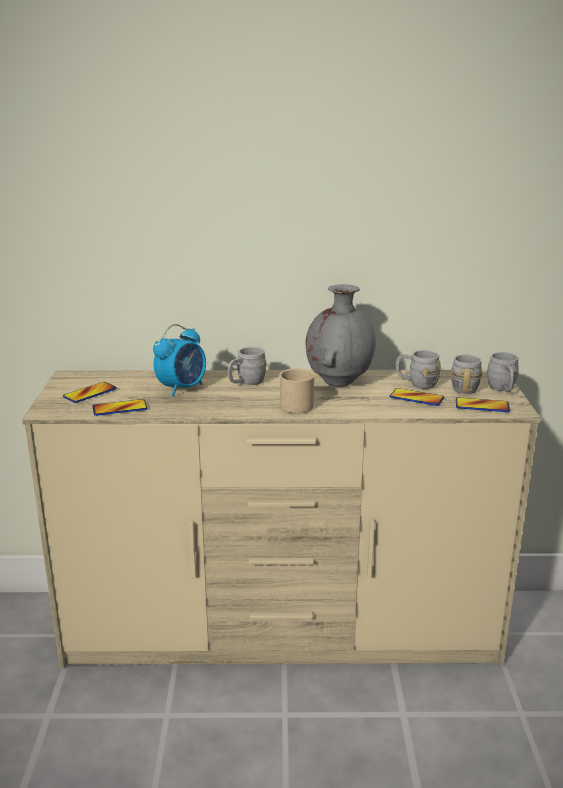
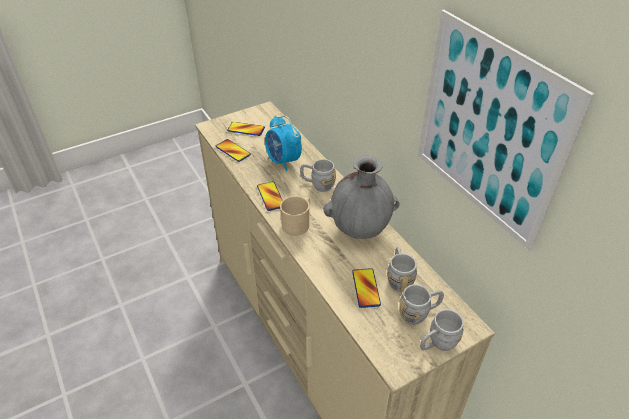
camera: 60 degrees right, 20 degrees up
(182, 388) = (283, 161): alarm clock -> alarm clock turned 45 degrees clockwise
(445, 189) = (488, 130): none -> picture
(482, 406) = (384, 338): phone -> phone (270, 196)

